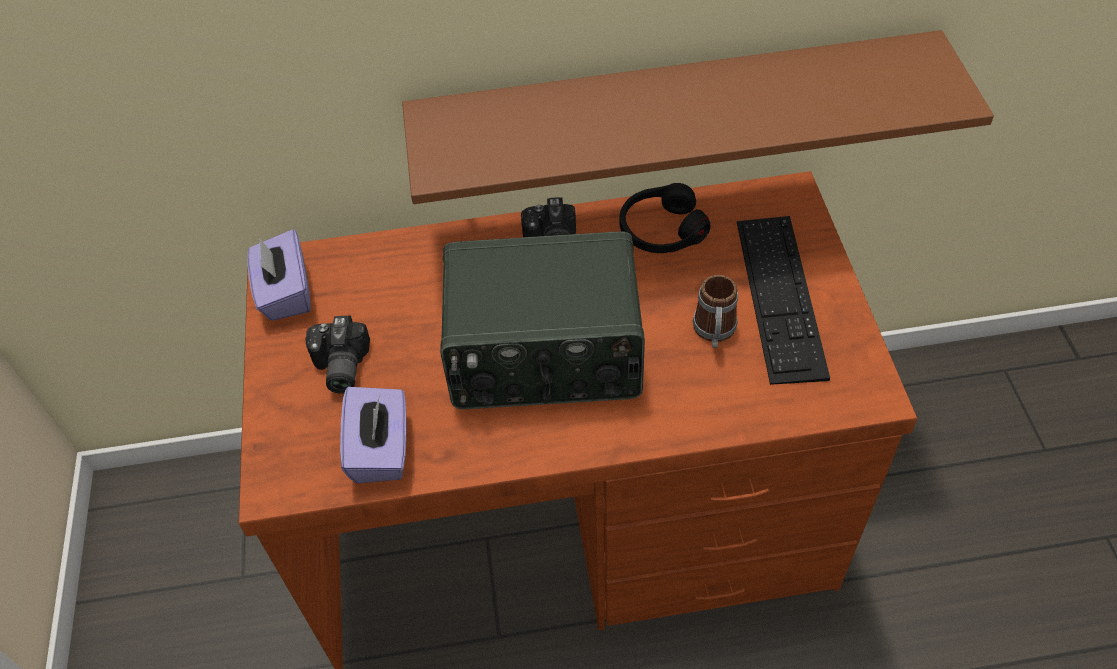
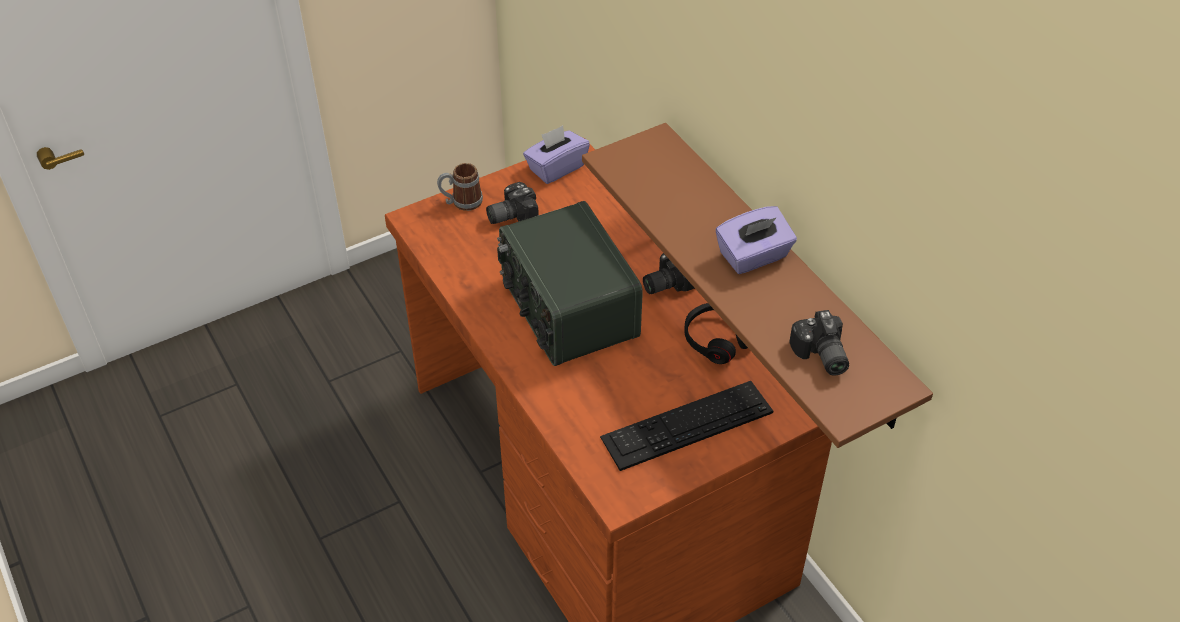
camera: 65 degrees right, 5 degrees down
(381, 450) = (458, 255): purple tissue box -> purple tissue box (753, 256)
(714, 333) = (632, 394): mug -> mug (461, 202)
(864, 91) = (820, 356): none -> camera

